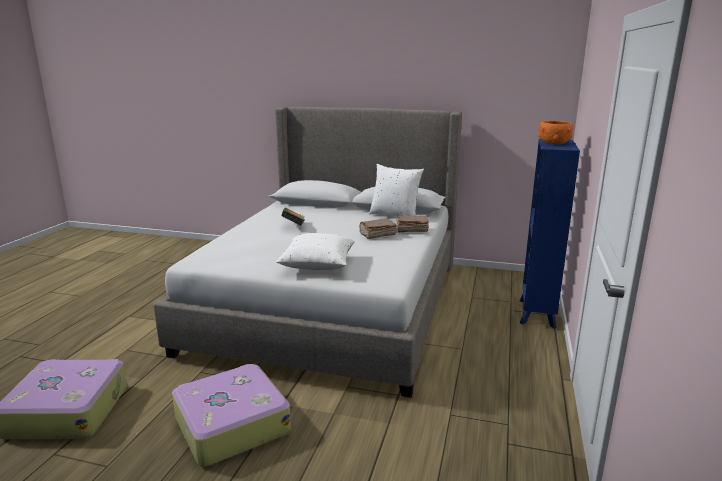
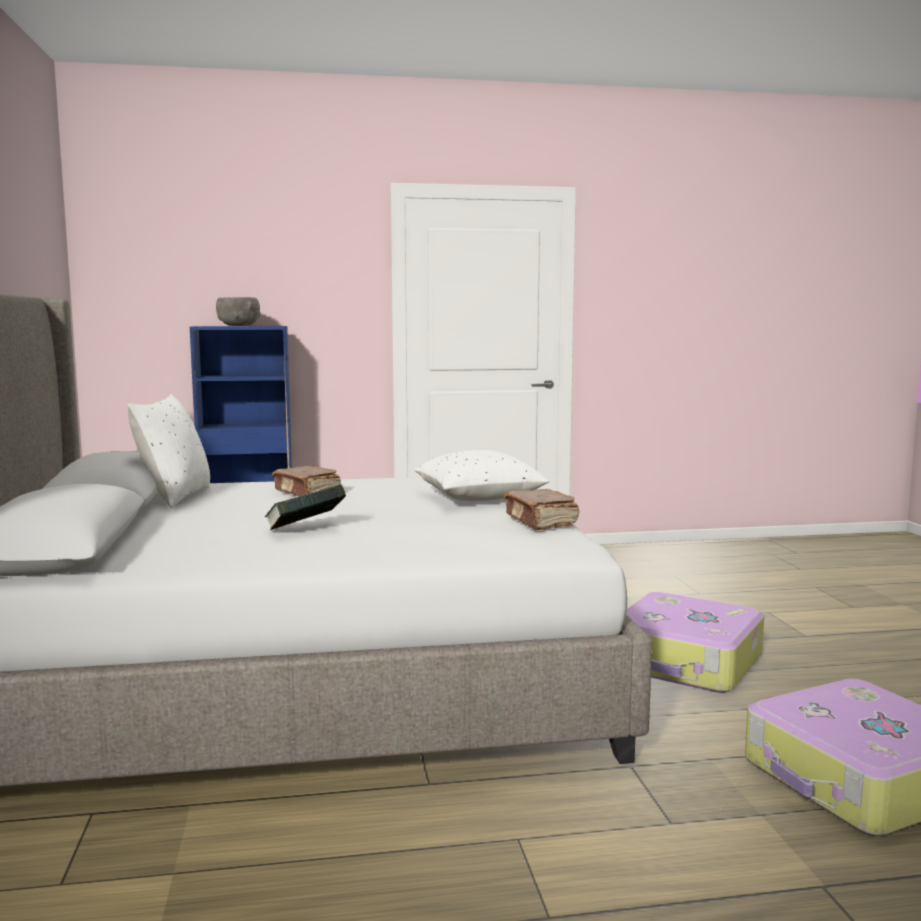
camera: 115 degrees left, 10 degrees down
(411, 230) = (263, 485): brown book -> brown book (540, 522)
(553, 143) = (238, 326): orange bowl -> grey bowl

